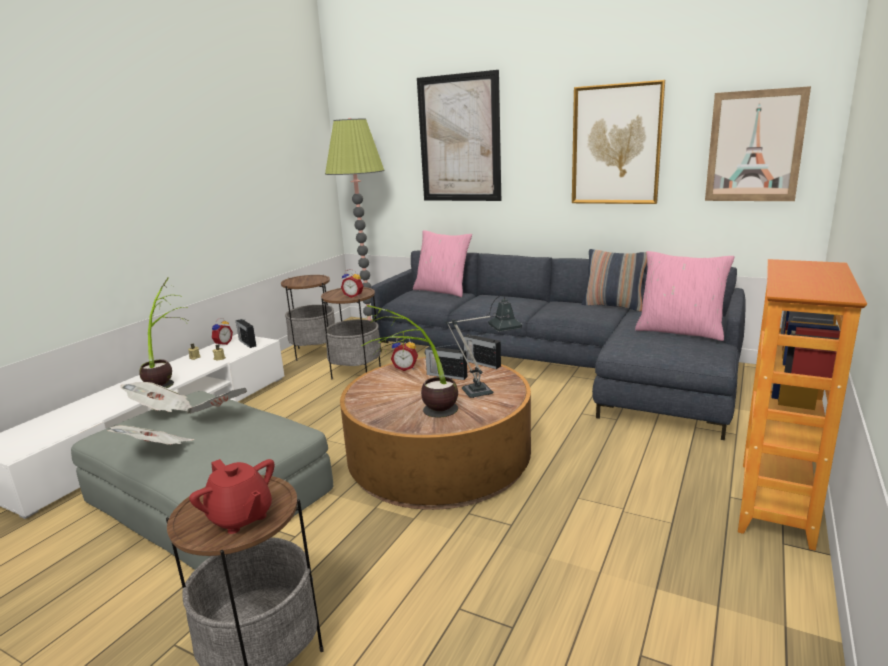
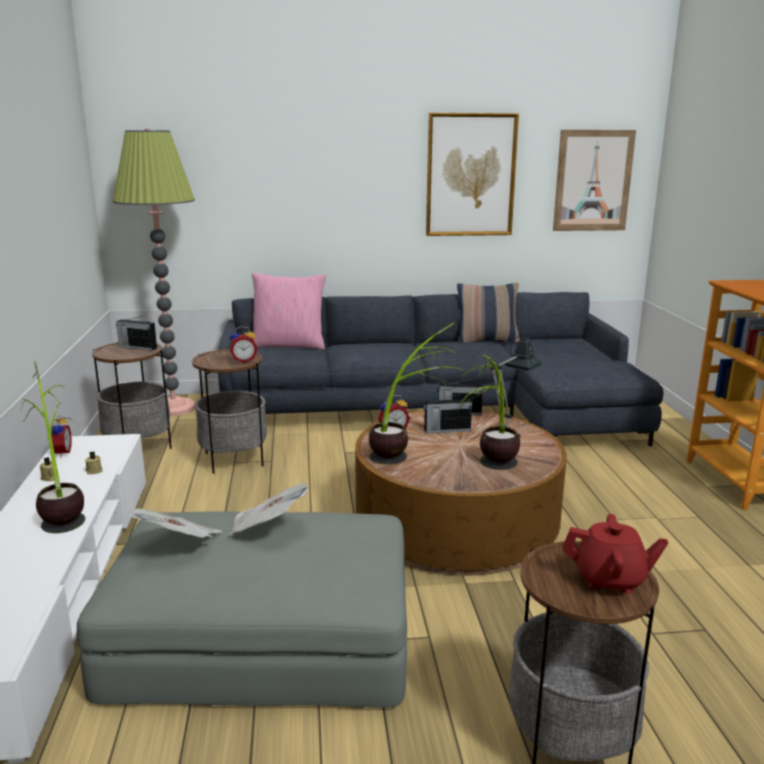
camera: 35 degrees left, 0 degrees up
(156, 451) = (265, 584): newspaper -> none
(247, 343) = (99, 445): radio -> radio (137, 347)
(387, 386) = (409, 452): none -> potted plant
(459, 139) = (289, 162): picture -> none
(680, 331) = (579, 355): pink pillow -> none

